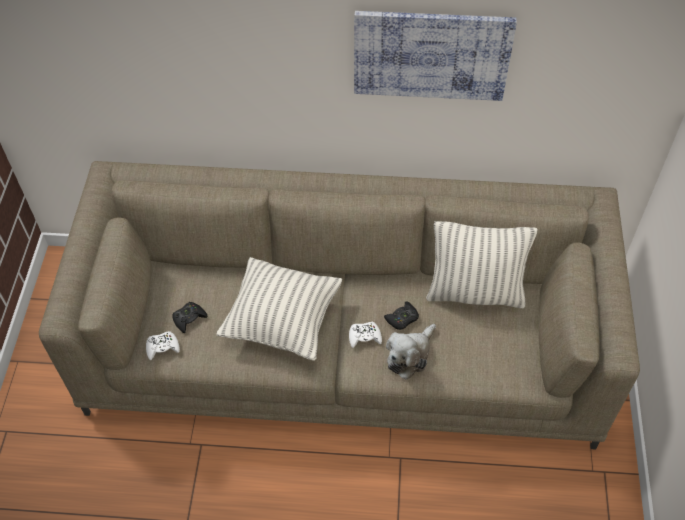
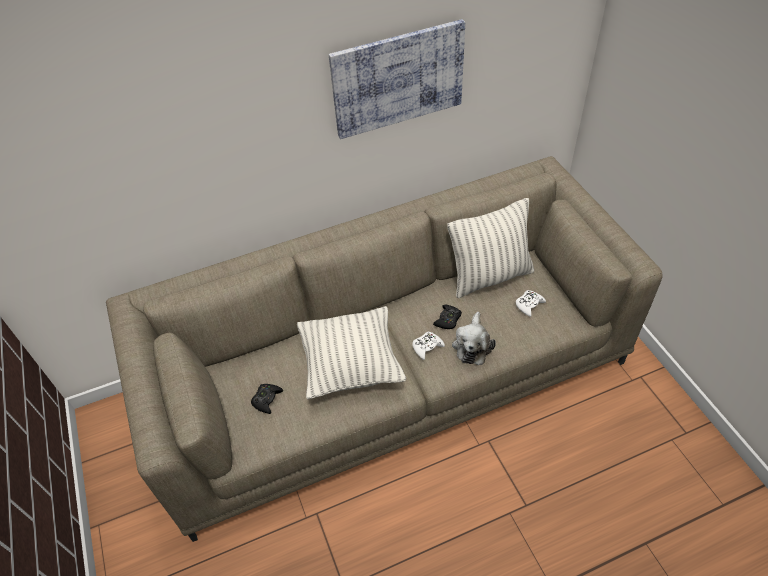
camera: 25 degrees left, 5 degrees down
(162, 347) = (257, 435): white game controller -> white game controller (529, 305)

